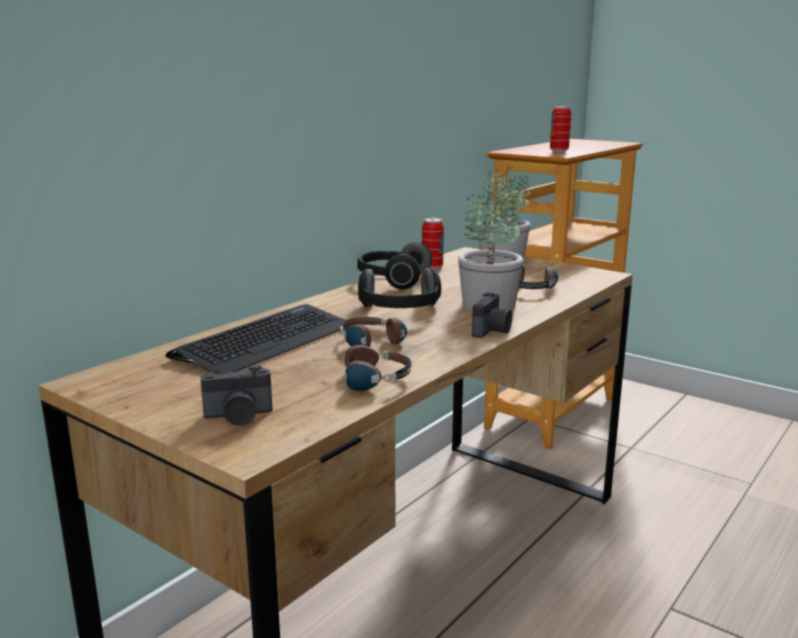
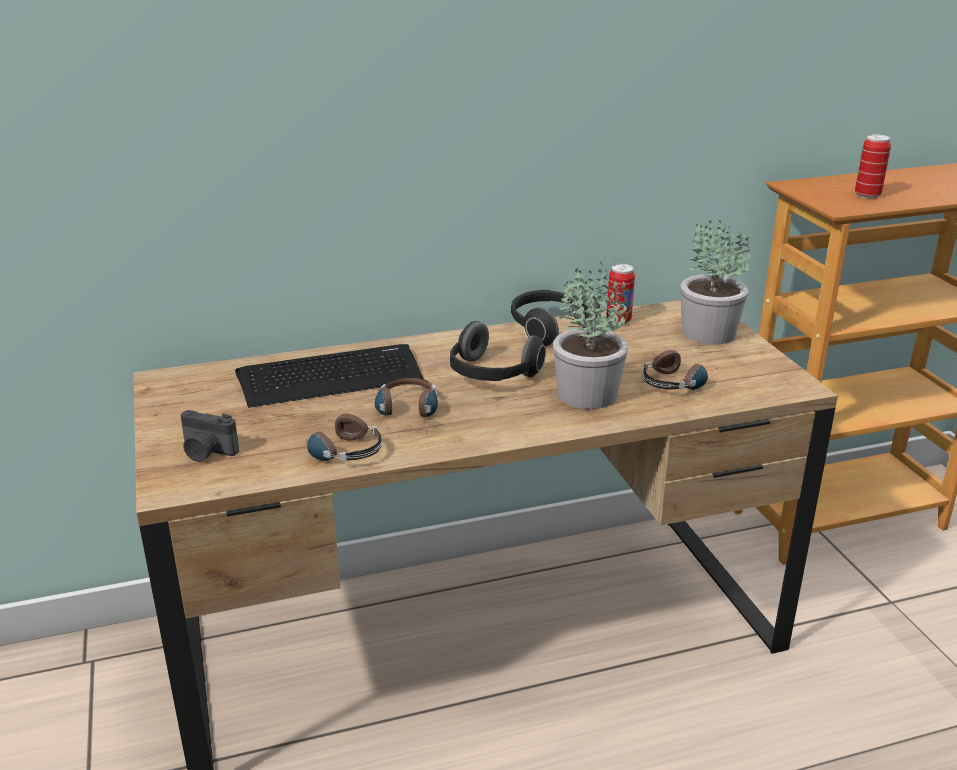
camera: 35 degrees right, 10 degrees up
(492, 331) = (535, 429): camera -> none

